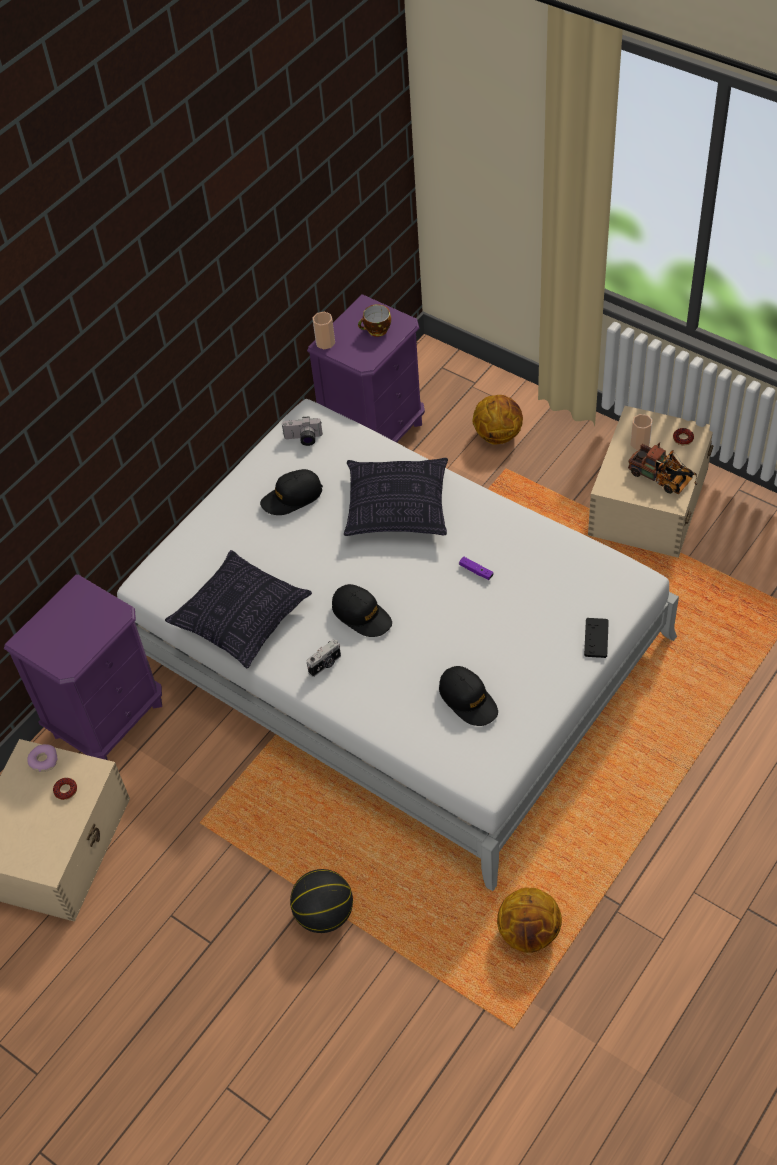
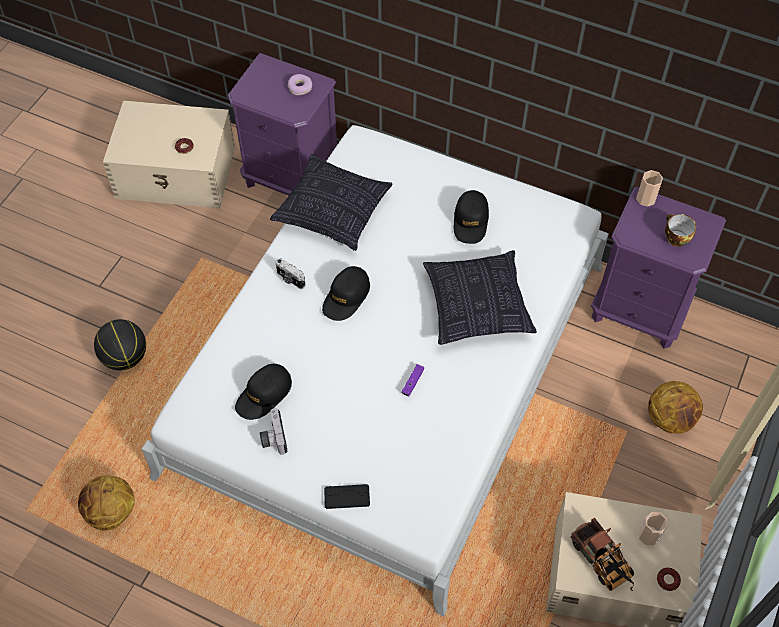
camera: 75 degrees right, 5 degrees up
(43, 761) = (209, 128): donut -> donut (300, 87)
(292, 497) = (471, 221): black cap -> black cap turned 135 degrees counterclockwise
(303, 439) = (543, 217): camera -> camera (272, 437)
(663, 479) = (603, 563): toy truck -> toy truck turned 60 degrees counterclockwise

